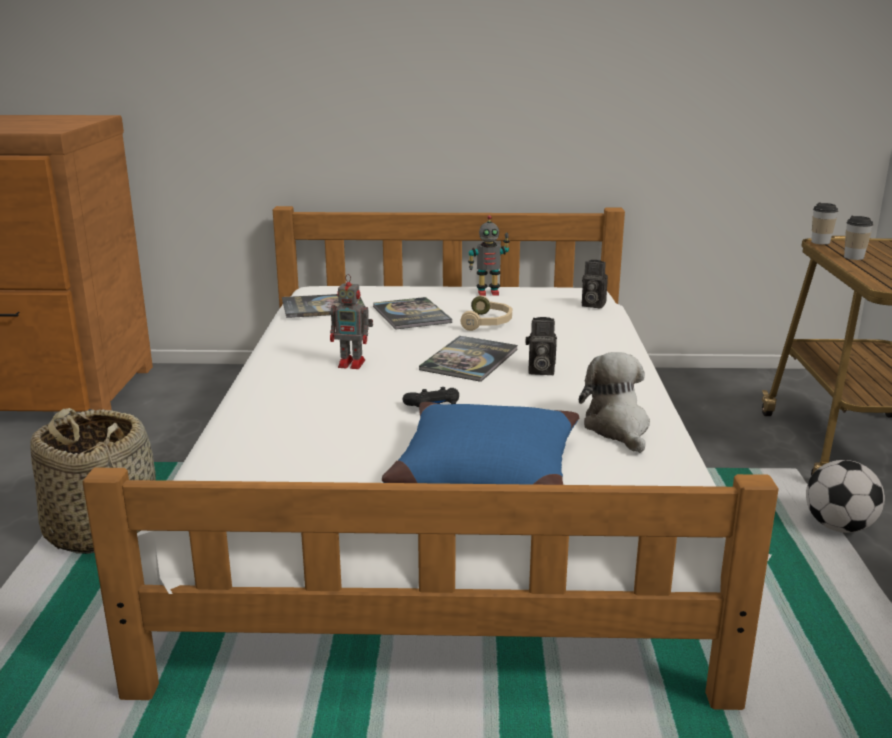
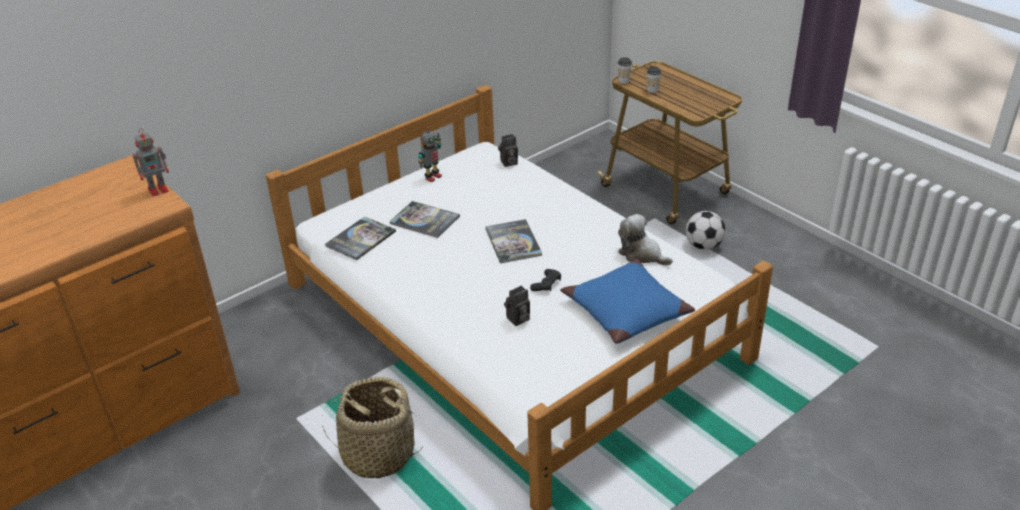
camera: 40 degrees left, 15 degrees up
(353, 364) = (459, 277): toy robot -> toy robot (159, 189)
(488, 323) = (478, 206): beige headphones -> none
(539, 371) = (557, 232): camera -> camera (518, 319)

